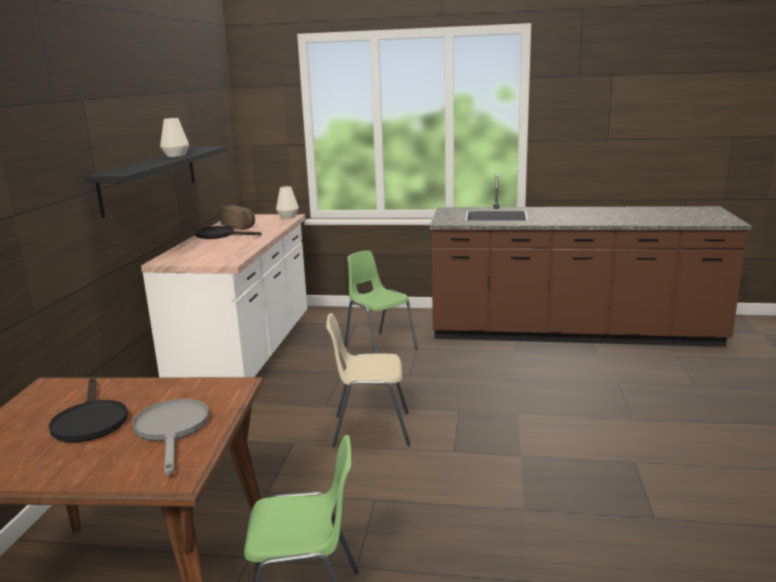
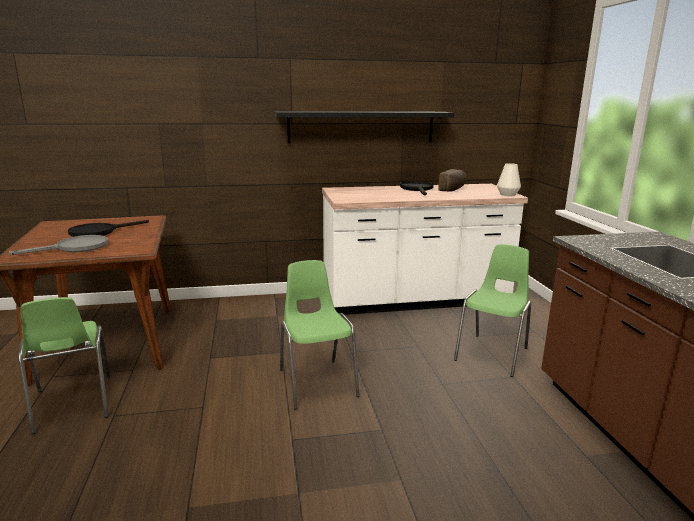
camera: 70 degrees right, 0 degrees up
(176, 156) = (381, 111): white vase -> none
(370, 429) = (317, 382): beige chair -> green chair

